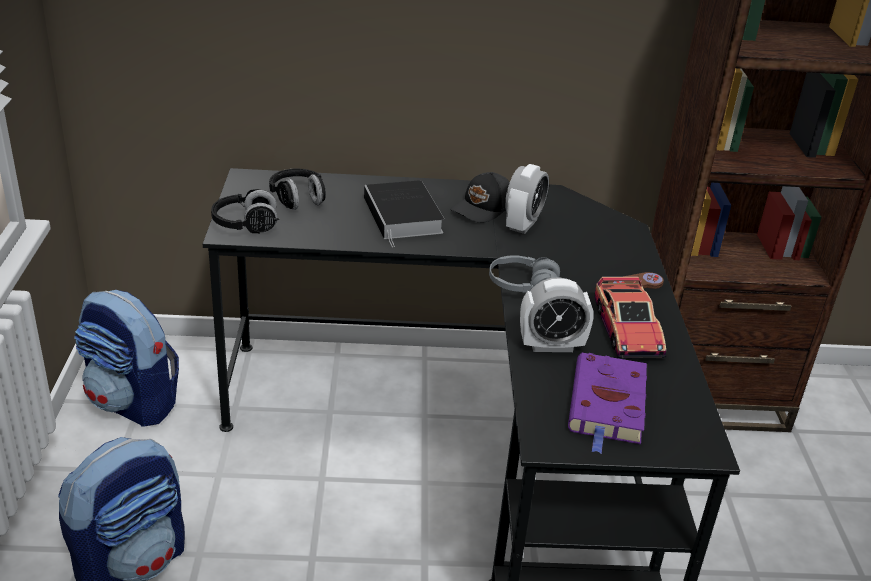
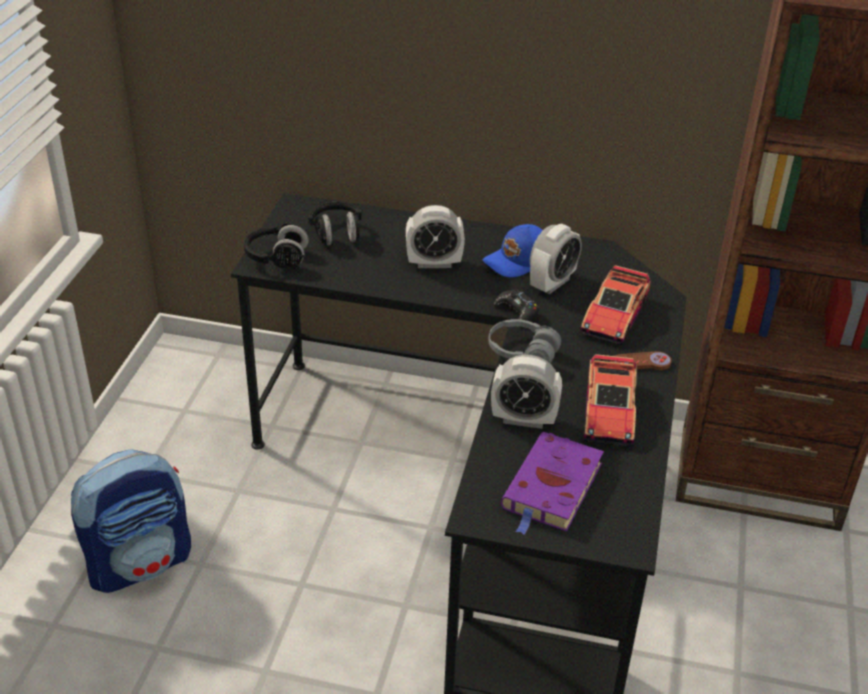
camera: 15 degrees right, 5 degrees up
(133, 403) = (179, 409): backpack -> none
(404, 217) = (434, 263): book -> alarm clock
(483, 208) = (518, 261): black cap -> blue cap
(501, 252) = (517, 312): none -> black game controller
(592, 246) = (614, 316): none -> toy car

